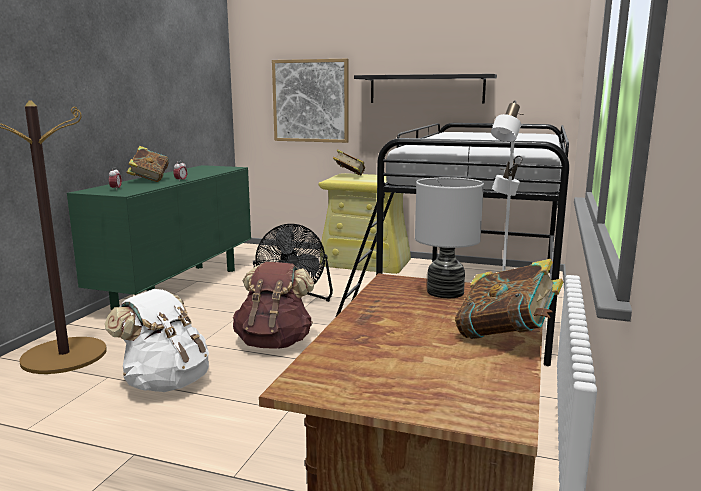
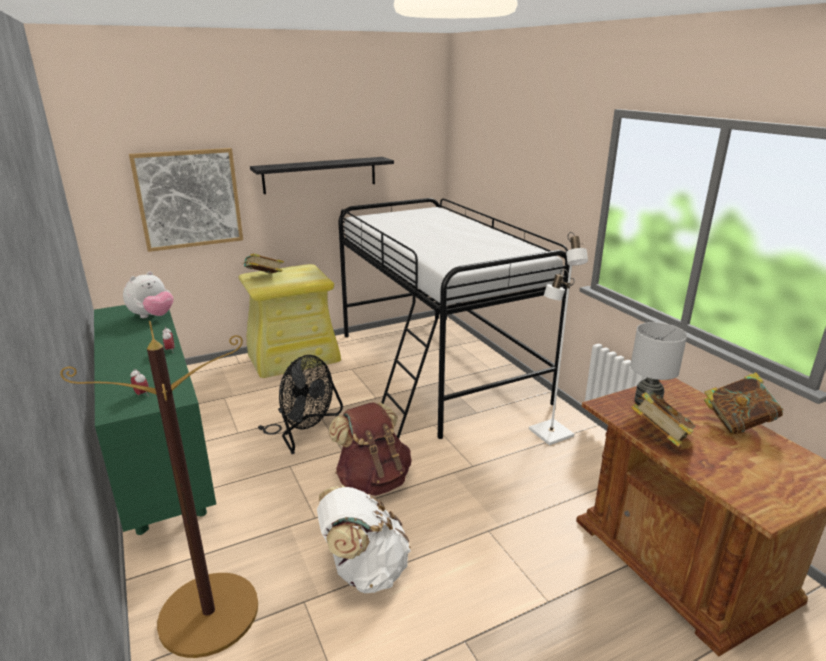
camera: 45 degrees left, 10 degrees up
(149, 180) = (126, 362): book -> book (659, 437)
(217, 171) = (152, 316): none -> plush toy

